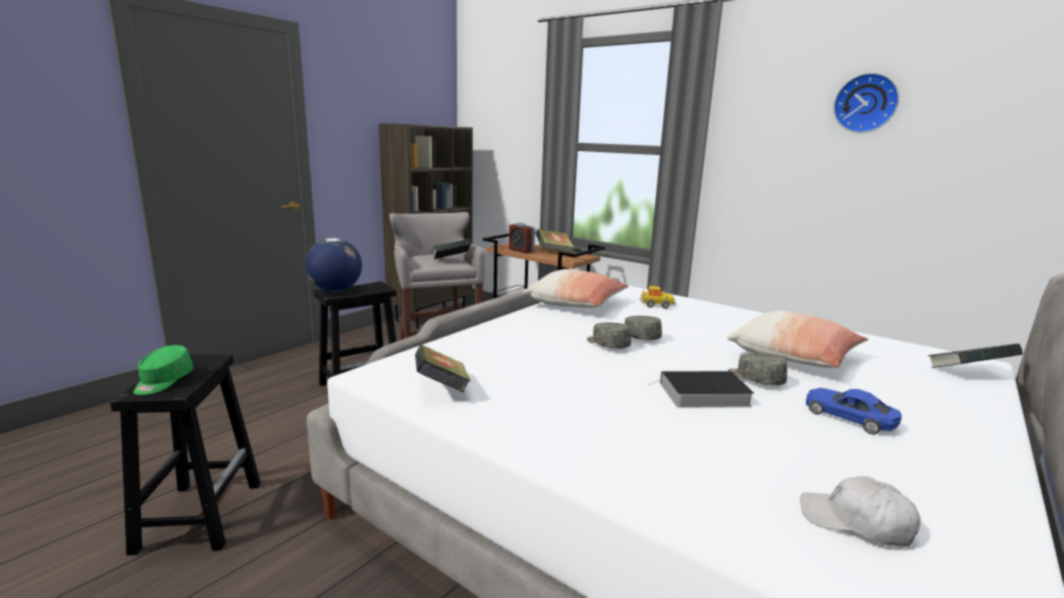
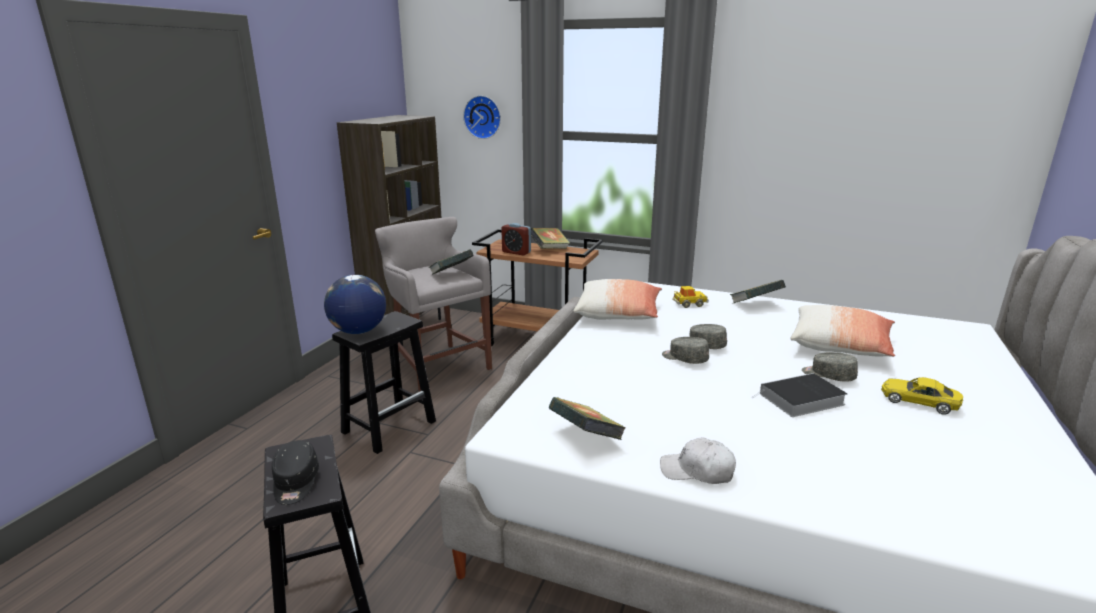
camera: 15 degrees left, 5 degrees up
(163, 381) = (295, 483): green cap -> black cap
(849, 418) = (919, 402): blue toy car -> yellow toy car
(856, 523) = (983, 497): white cap -> white cap (697, 471)
(865, 103) = (852, 95): wall clock -> wall clock (483, 117)
(967, 374) = (969, 341): book -> book (755, 305)

